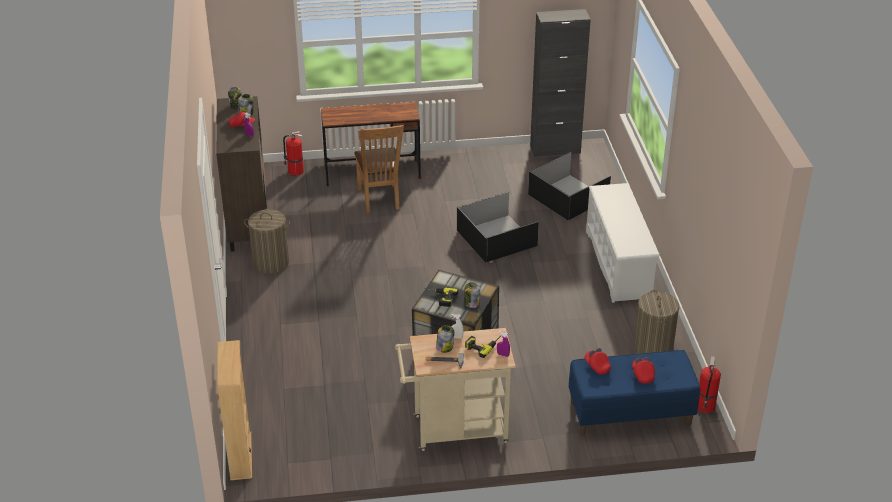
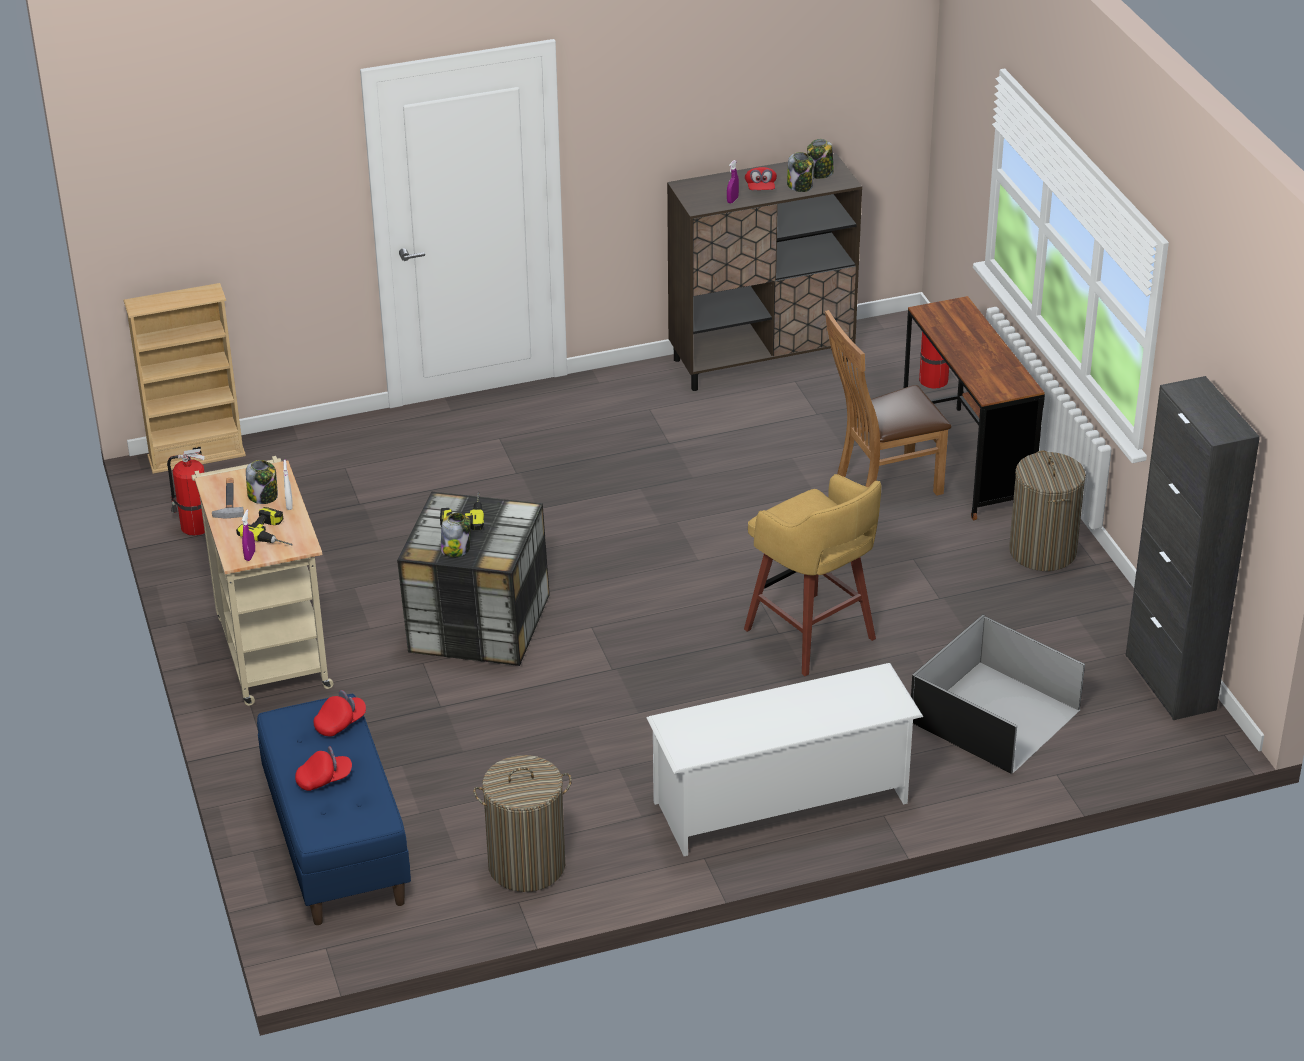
camera: 80 degrees right, 0 degrees up
(271, 262) = (655, 402): laundry basket -> laundry basket (1042, 551)
(497, 238) = (812, 636): black storage box -> yellow stool
(705, 406) = (369, 943): fire extinguisher -> fire extinguisher (194, 526)

